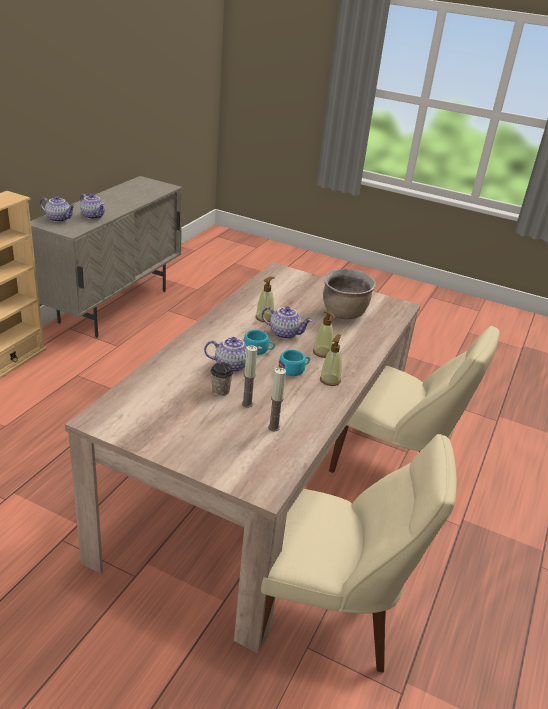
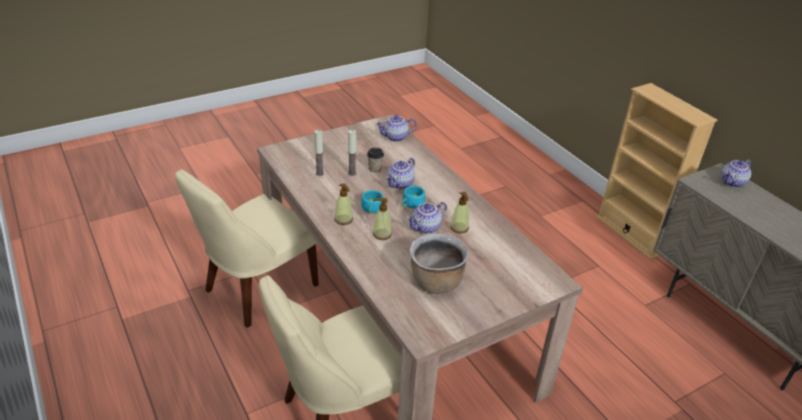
camera: 125 degrees right, 5 degrees up
(93, 216) = (742, 205): teapot -> teapot (395, 137)

